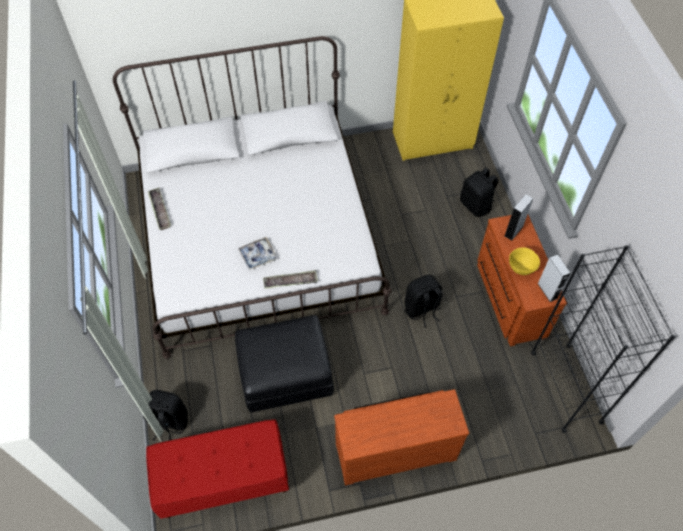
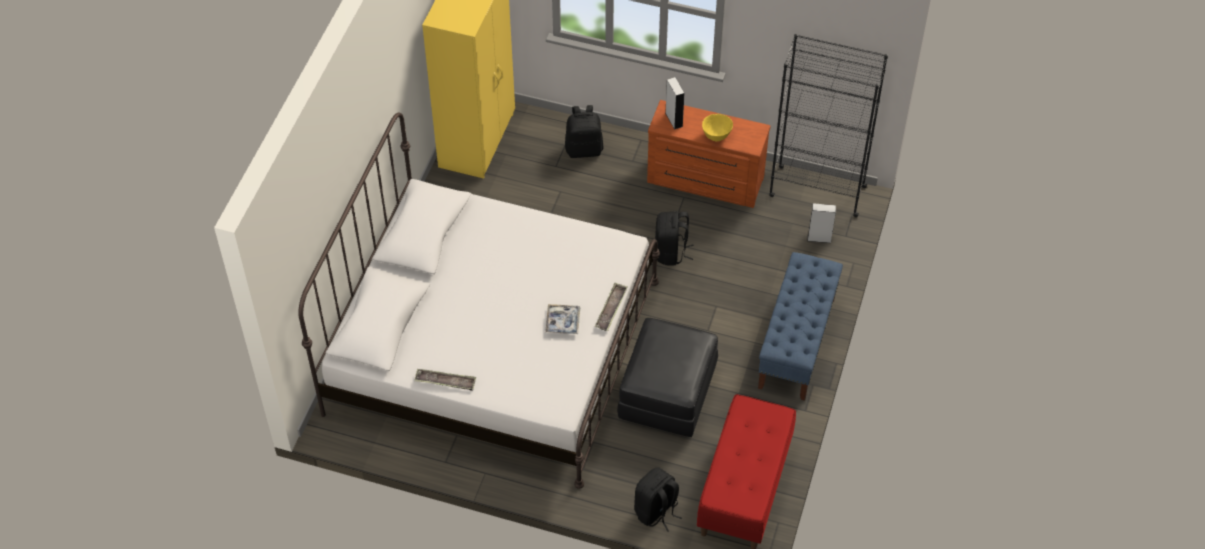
camera: 60 degrees left, 5 degrees down
(394, 449) = (796, 343): brown dresser -> blue bench
(547, 291) = (750, 131): grey speaker -> grey speaker (819, 238)

